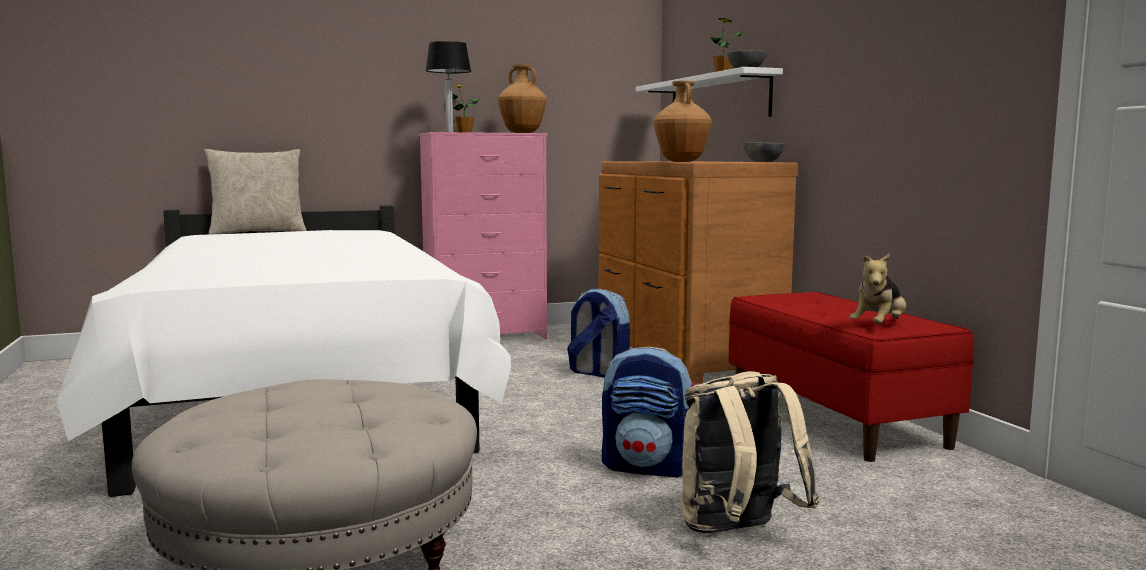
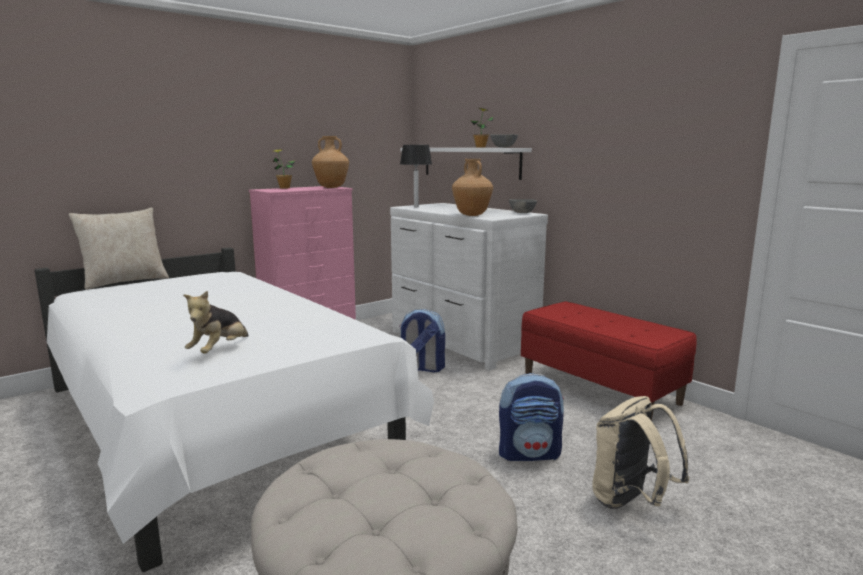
camera: 20 degrees left, 5 degrees up
(450, 132) = (281, 190): table lamp -> table lamp (416, 207)
(682, 354) = (460, 342): brown dresser -> white dresser
(879, 327) = (644, 336): plush toy -> plush toy (219, 350)

